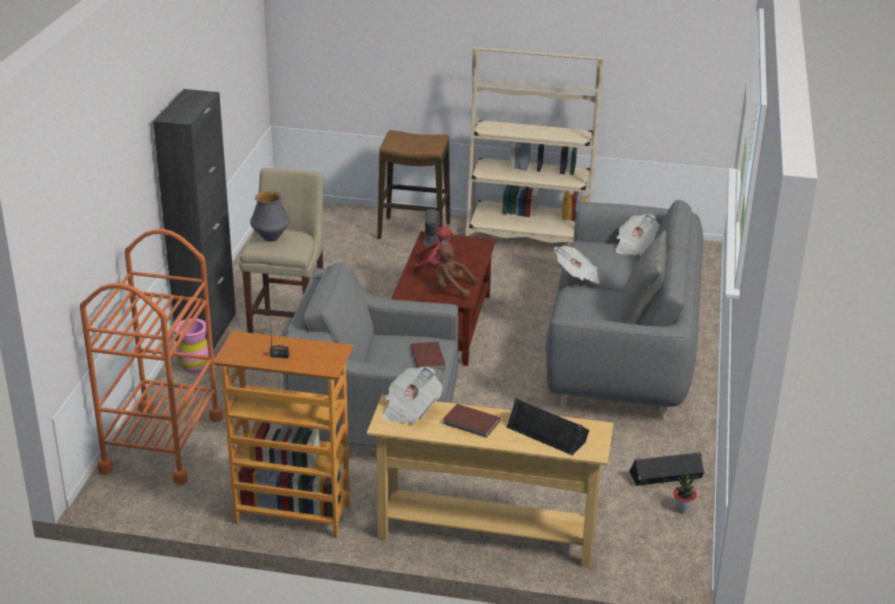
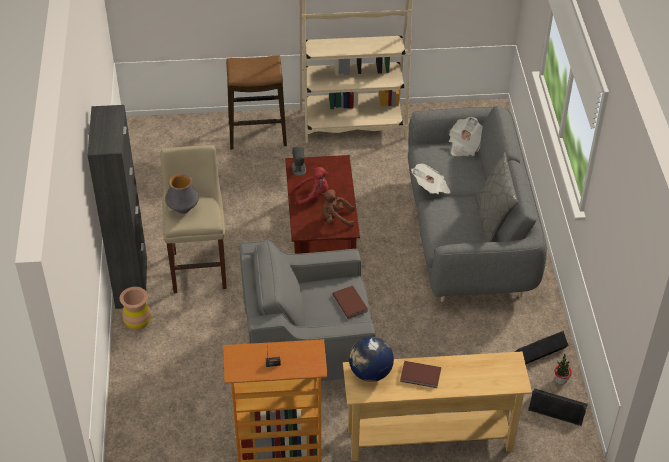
camera: 15 degrees left, 15 degrees up
(162, 444) = (147, 408): orange cart -> none
(194, 366) = (137, 322): pink vase -> brown vase
(410, 409) = (370, 373): newspaper -> globe
(548, 433) = (479, 373): black speaker -> black speaker (557, 408)

